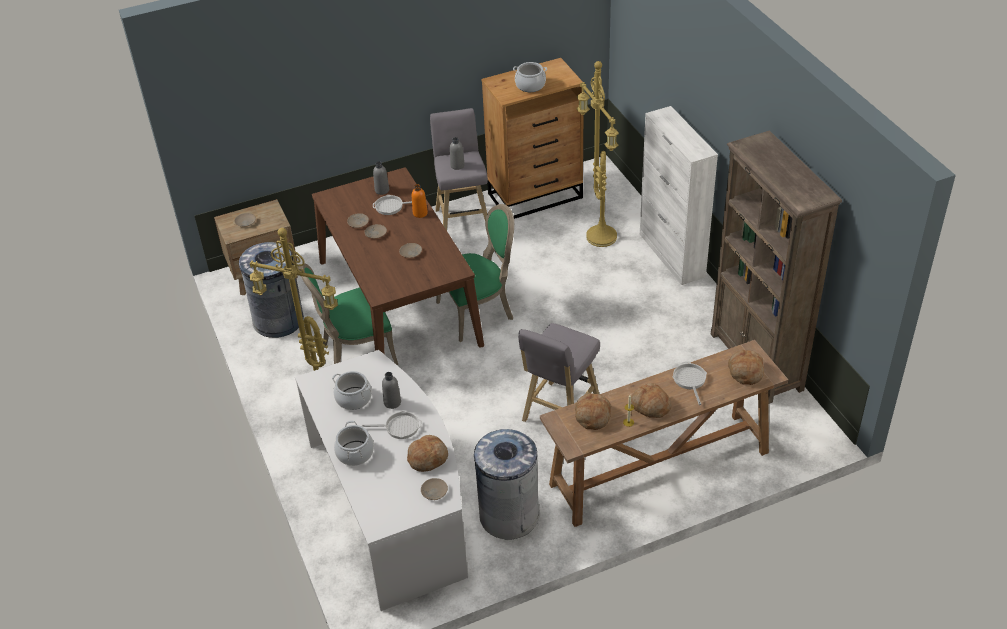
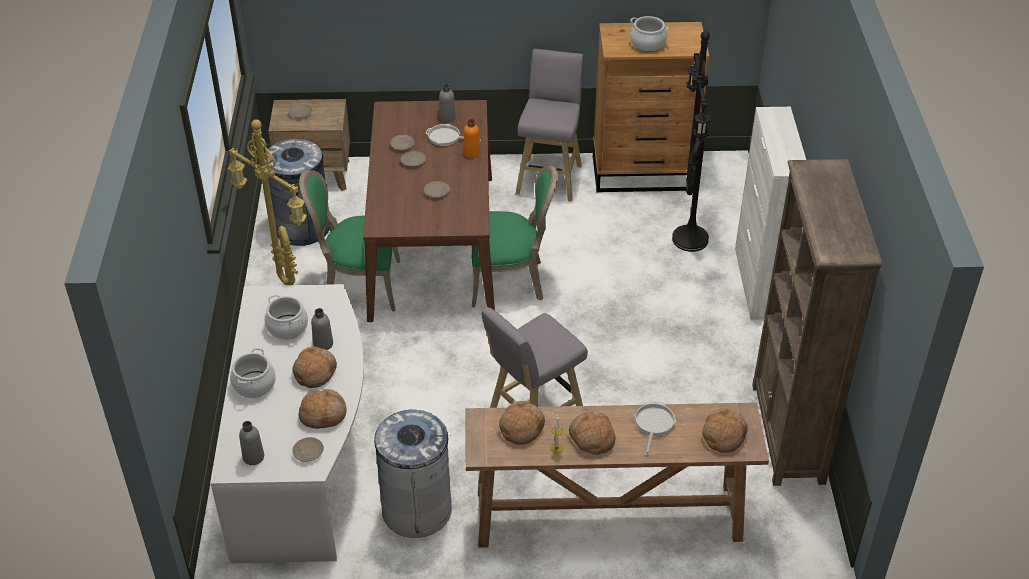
camera: 20 degrees right, 0 degrees up
(399, 427) = (315, 372): frying pan -> bread
(457, 165) = (545, 113): grey bottle -> grey bottle (253, 457)
(599, 237) = (687, 238): yellow floor lamp -> black floor lamp

